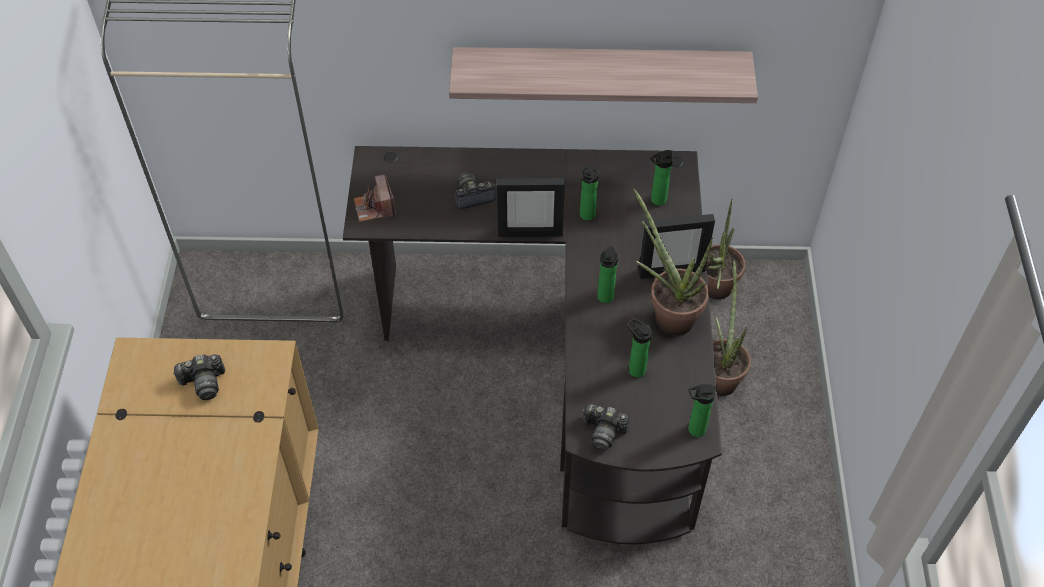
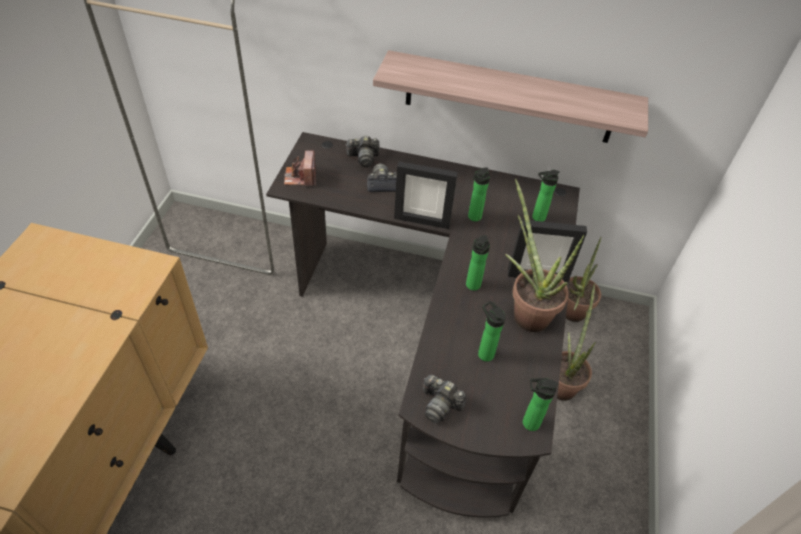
camera: 10 degrees right, 5 degrees down
(204, 382) = (83, 275): camera -> camera (363, 158)

